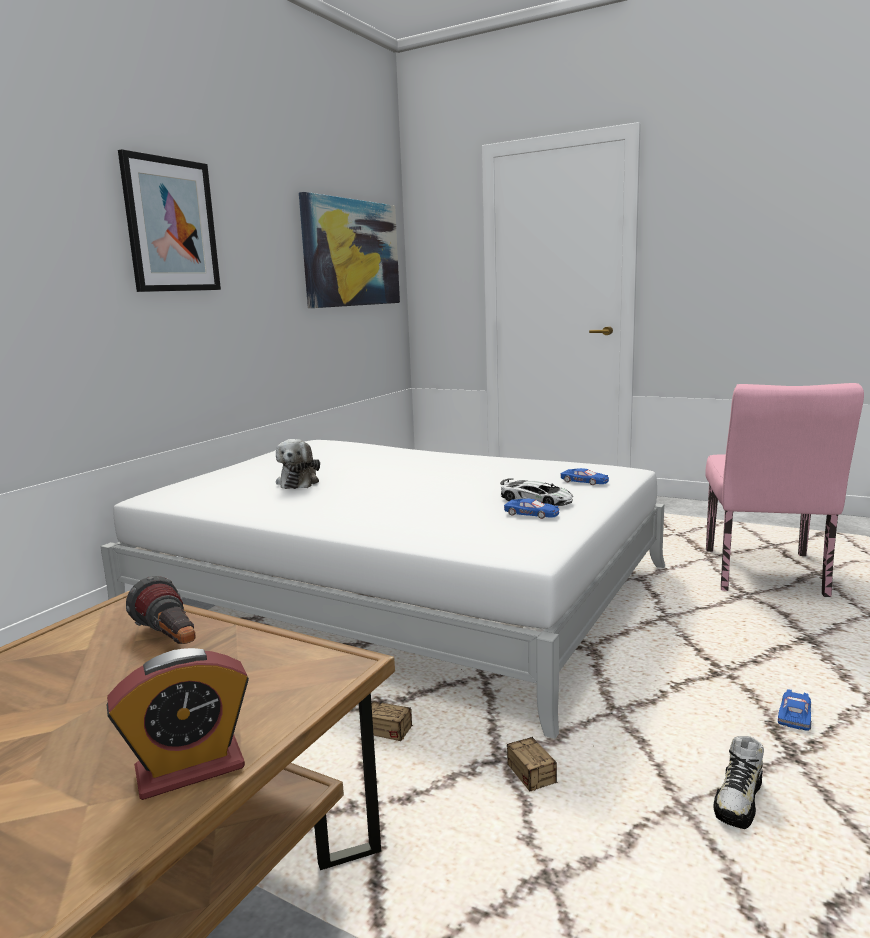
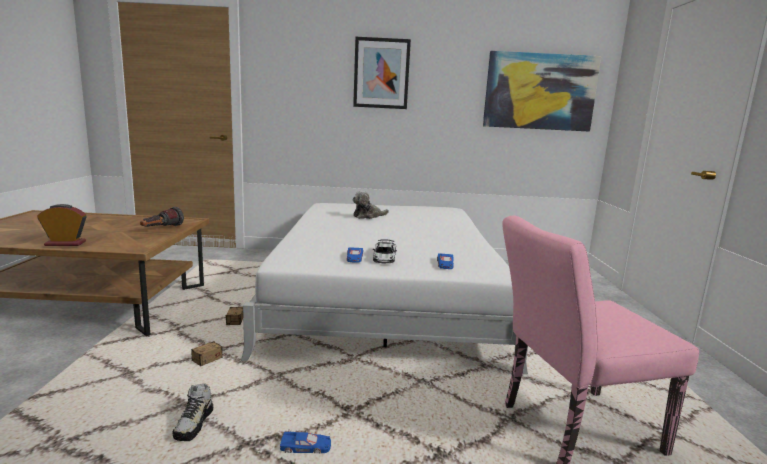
camera: 60 degrees right, 0 degrees up
(190, 769) = (65, 243): alarm clock -> alarm clock turned 135 degrees clockwise
(739, 802) = (194, 425): shoe -> shoe turned 90 degrees counterclockwise

